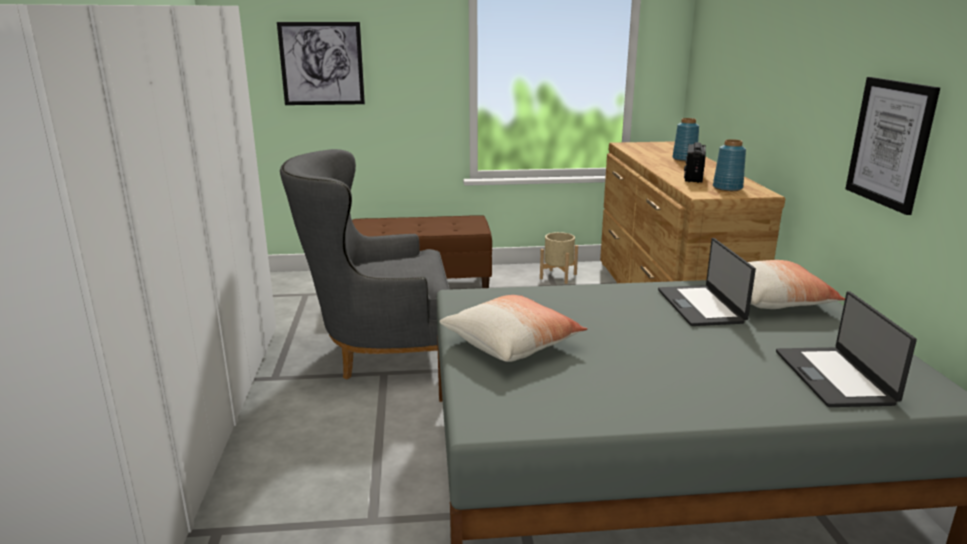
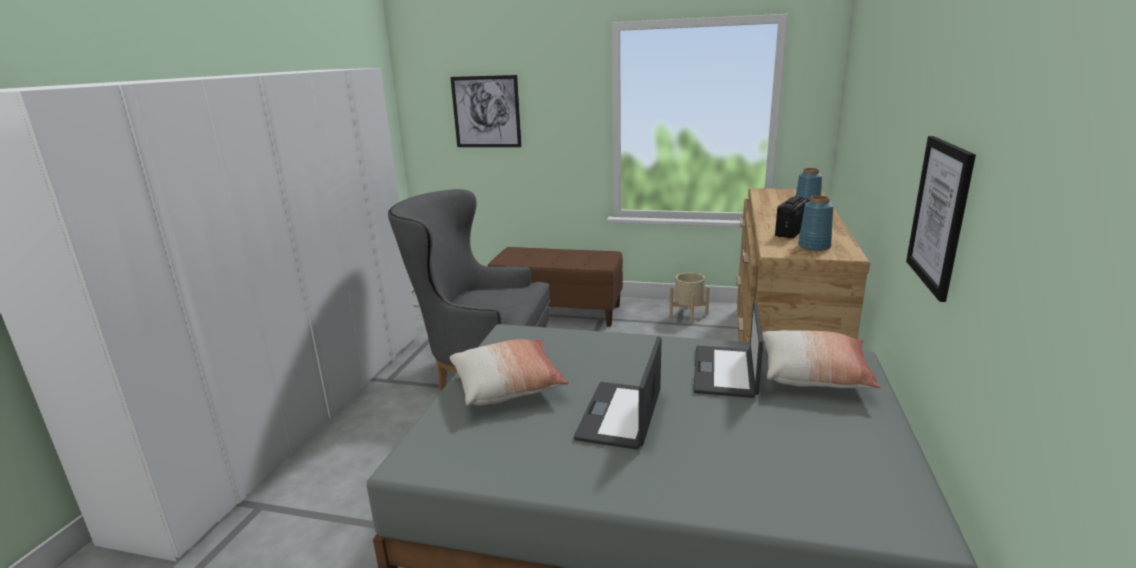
camera: 20 degrees right, 0 degrees up
(835, 377) = (801, 478): laptop -> laptop (621, 415)

